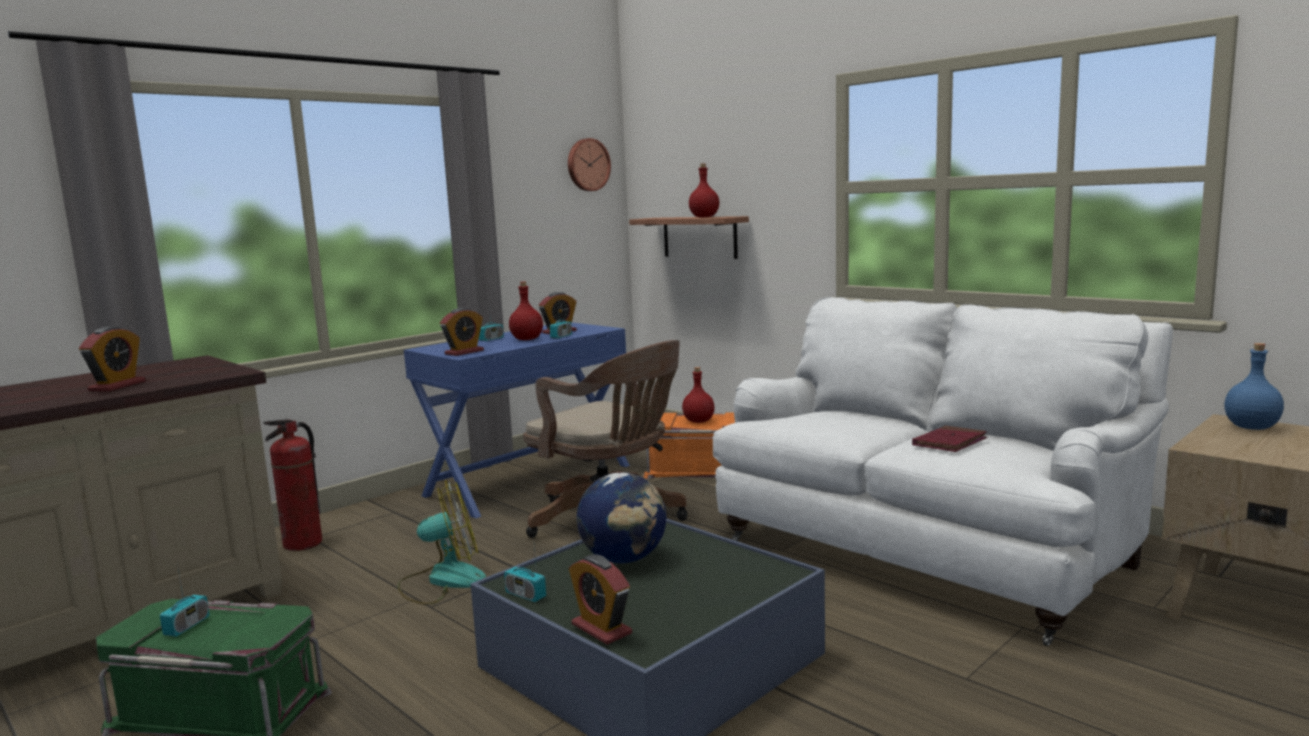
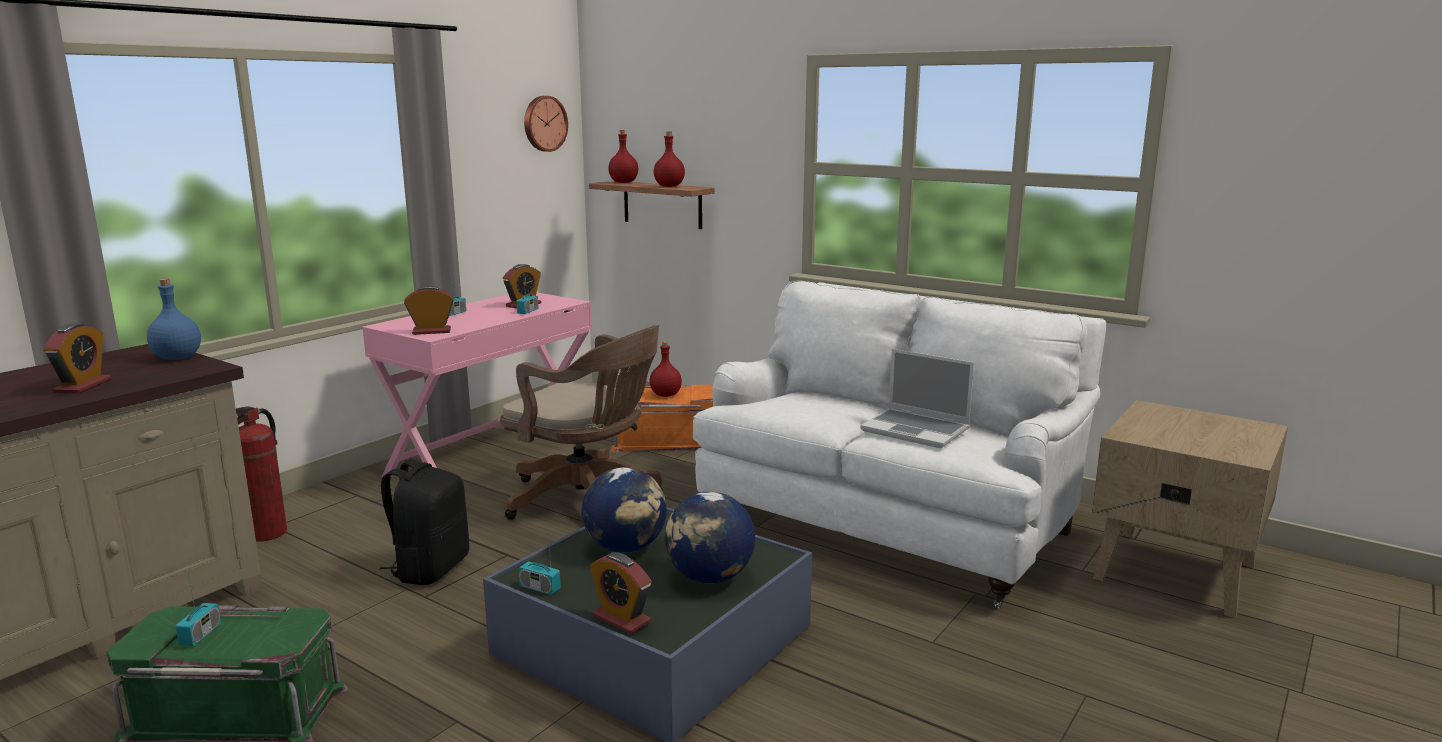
camera: 10 degrees left, 5 degrees up
(442, 580) = (430, 569): fan -> black backpack
(464, 352) = (431, 331): alarm clock -> alarm clock turned 135 degrees counterclockwise
(527, 339) = (493, 314): red bottle -> red bottle (624, 182)
(528, 480) = (492, 456): blue desk -> pink desk
(706, 591) = (709, 578): none -> globe
(949, 443) = (917, 430): red book -> laptop
(1251, 427) = (1166, 414): blue bottle -> blue bottle (176, 358)

